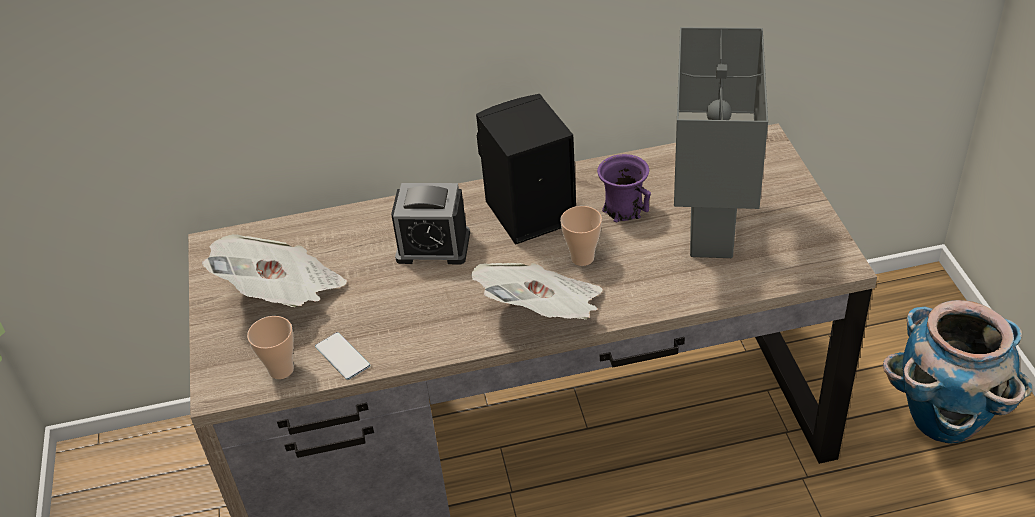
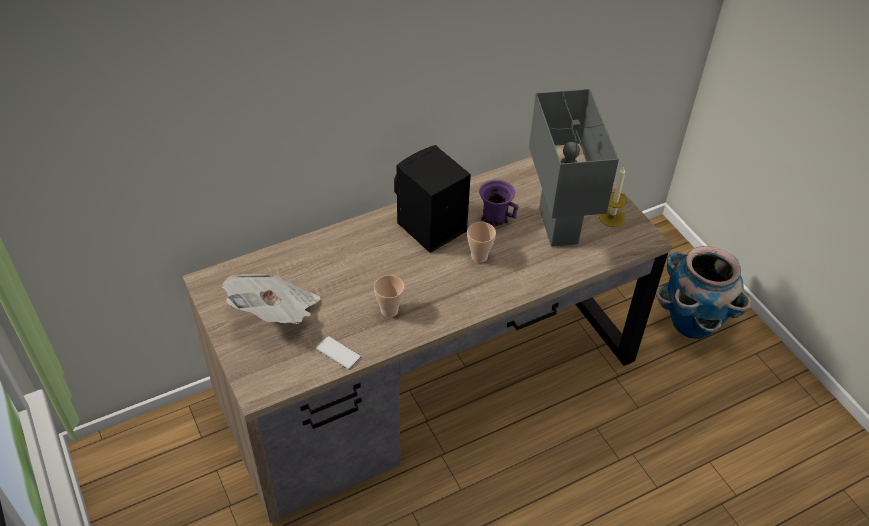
camera: 20 degrees left, 5 degrees up
(281, 370) = (297, 370): cup -> cup (389, 311)
(433, 246) = (372, 262): alarm clock -> none
(543, 313) = (467, 300): newspaper -> none
(795, 229) = (611, 217): none -> candle

